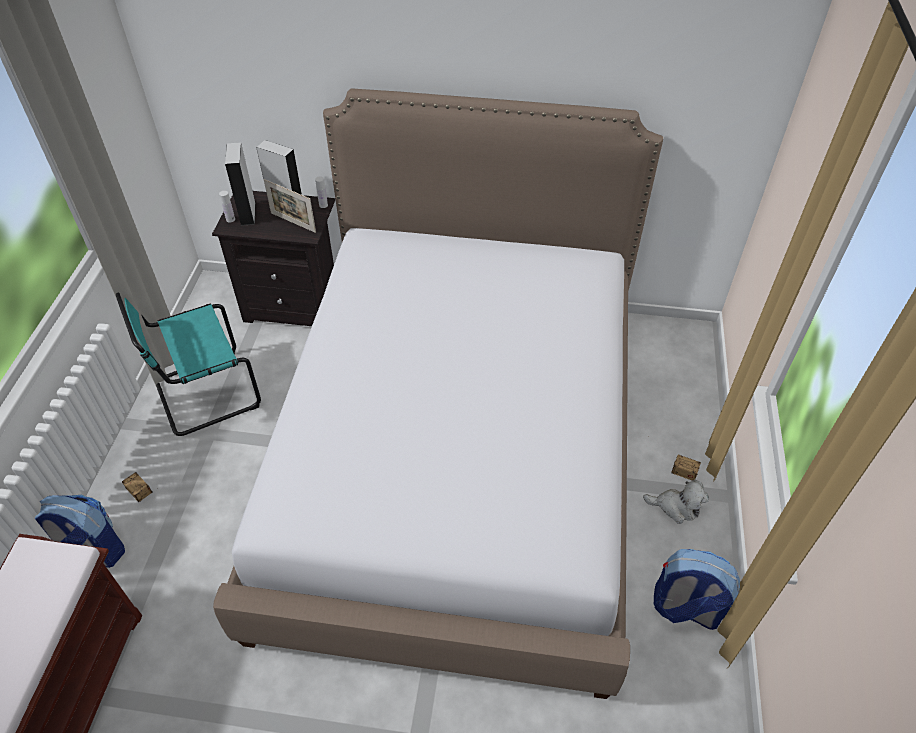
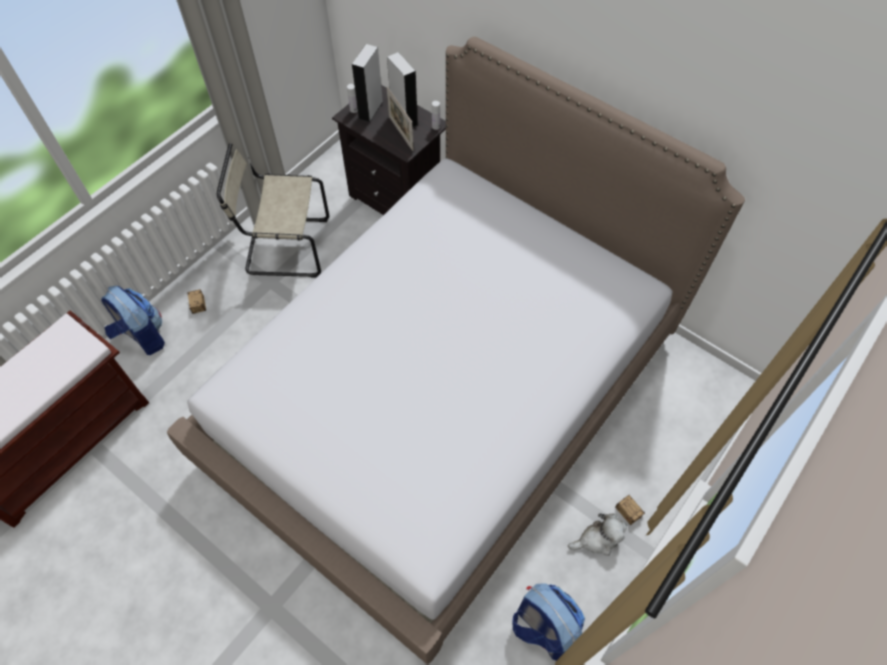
camera: 30 degrees right, 10 degrees up
(203, 394) = (284, 246): turquoise chair -> beige chair
(676, 507) = (598, 539): plush toy -> plush toy turned 60 degrees counterclockwise

